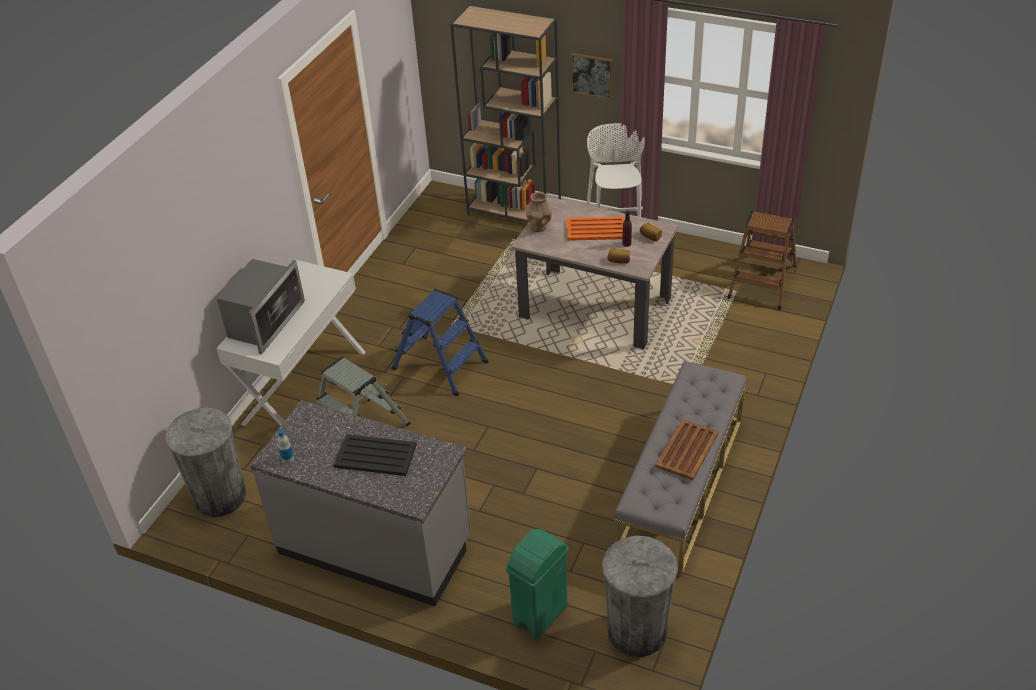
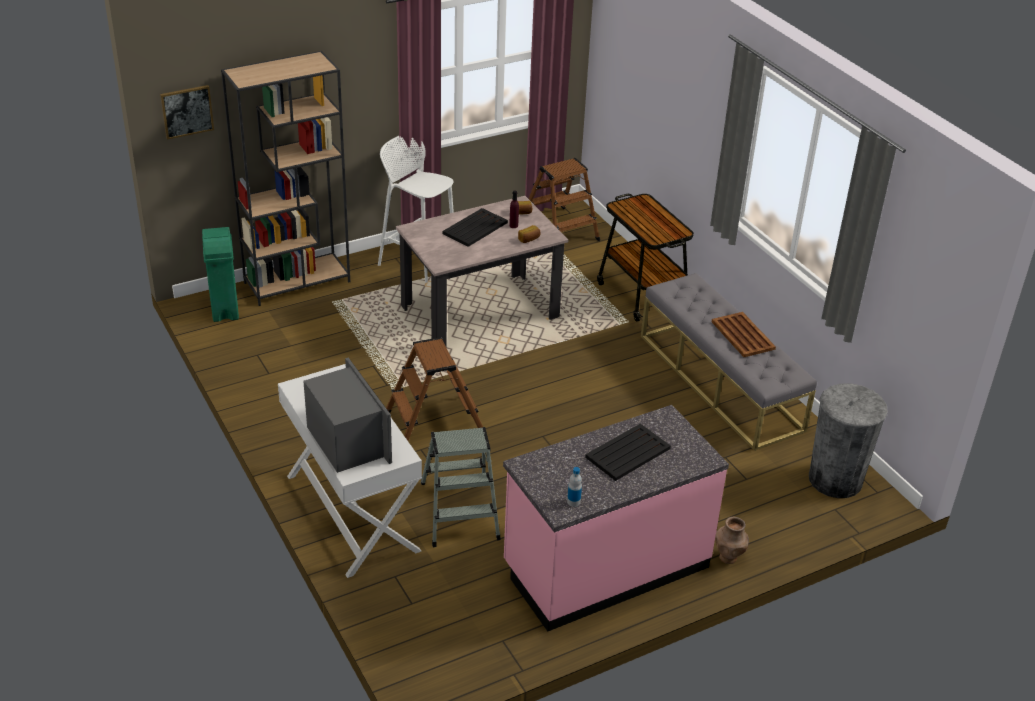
camera: 55 degrees left, 5 degrees down
(219, 496) = (429, 636): grey trash can -> none
(376, 545) = (605, 566): grey counter -> pink counter
(439, 365) = (434, 422): blue step ladder -> brown step ladder
(539, 228) = (431, 250): brown vase -> brown vase (728, 557)
(539, 616) = (774, 518): green trash can -> green trash can (225, 310)
(592, 75) = (358, 99): picture -> picture (187, 111)
(595, 229) = (474, 228): orange tray -> black tray
(740, 373) = (641, 293): none -> cart

